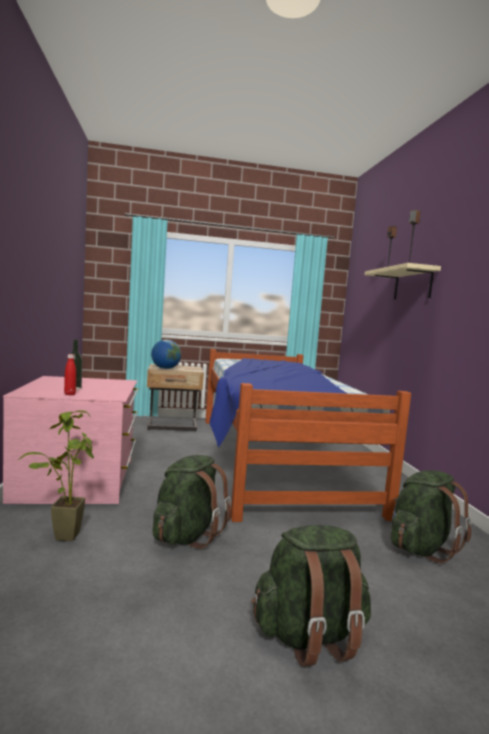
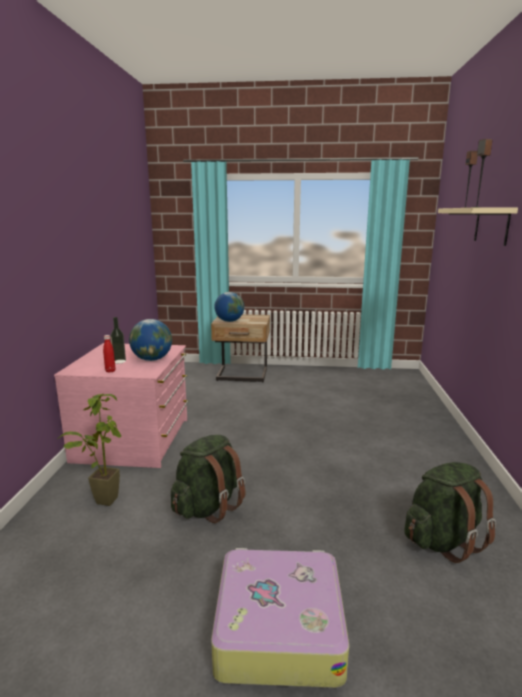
camera: 15 degrees right, 10 degrees up
(110, 388) = (152, 359): none -> globe
(272, 457) = (329, 417): bed -> none
(309, 635) = (278, 627): green backpack -> suitcase

